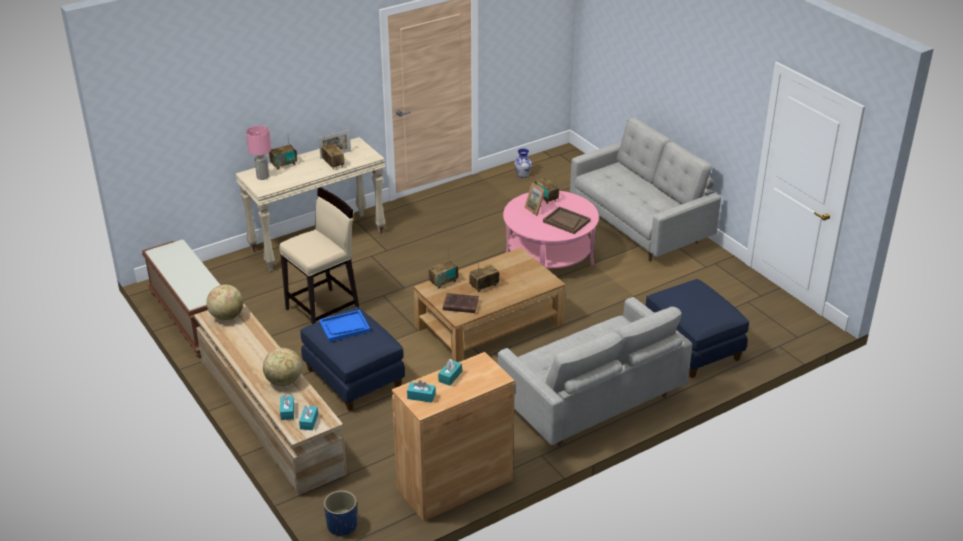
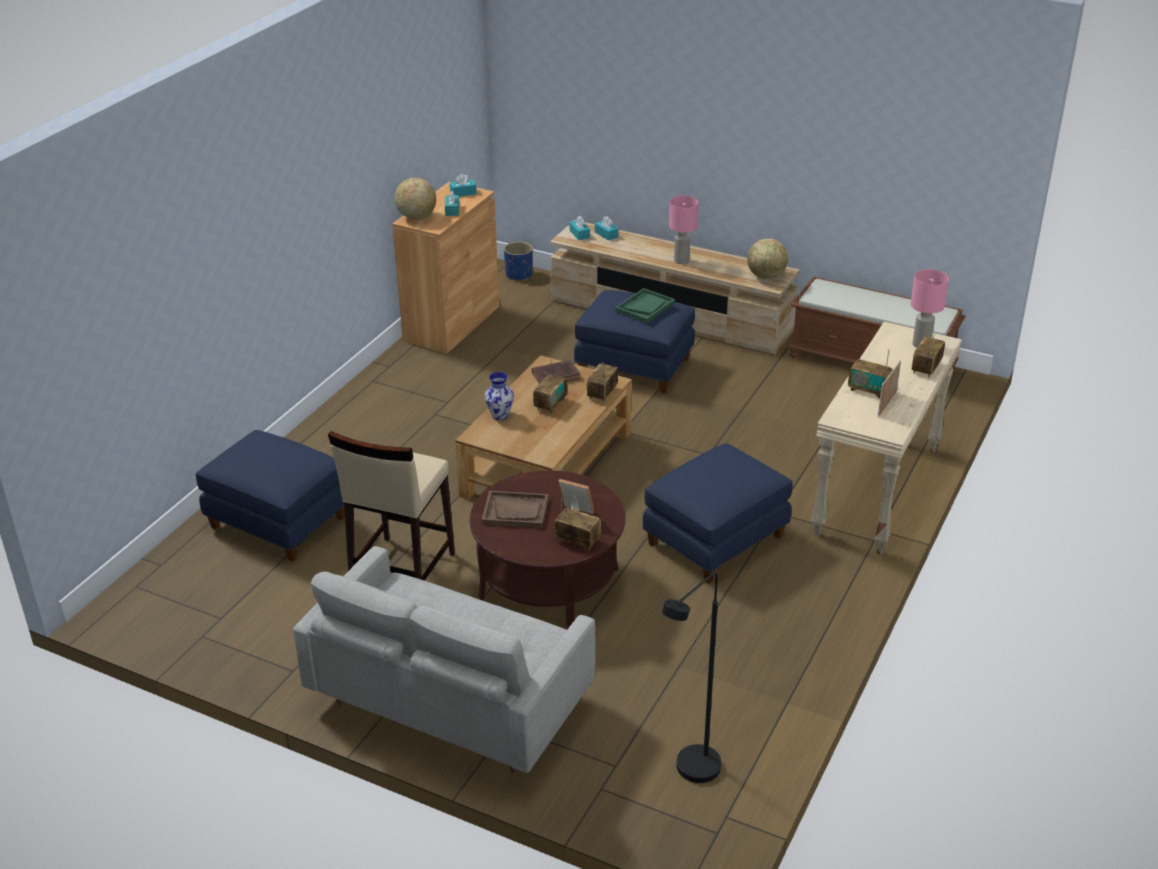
camera: 150 degrees right, 0 degrees up
(265, 356) = (682, 260): none -> pink table lamp
(284, 382) = (638, 250): globe -> globe (416, 217)
(324, 310) = (751, 415): beige stool -> beige stool (401, 571)
(344, 327) = (645, 307): blue tray -> green tray
(437, 248) = (716, 541): none -> blue ottoman
(522, 175) = (733, 740): vase -> vase (500, 415)
(549, 259) = (548, 583): pink coffee table -> brown coffee table
(552, 171) = (690, 773): none -> black floor lamp
(591, 401) = (369, 425): grey sofa -> none

